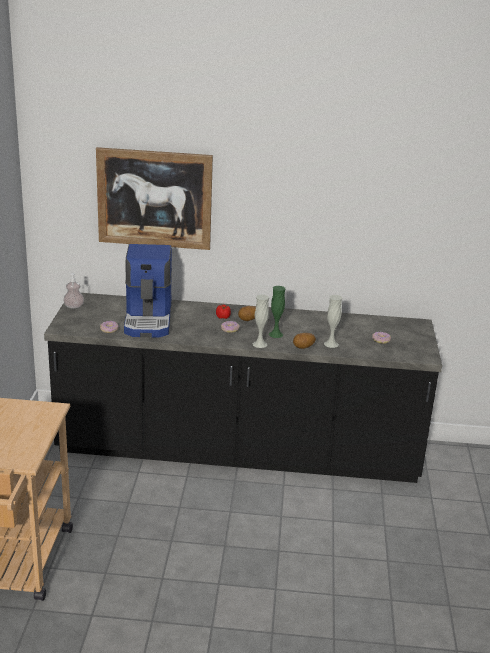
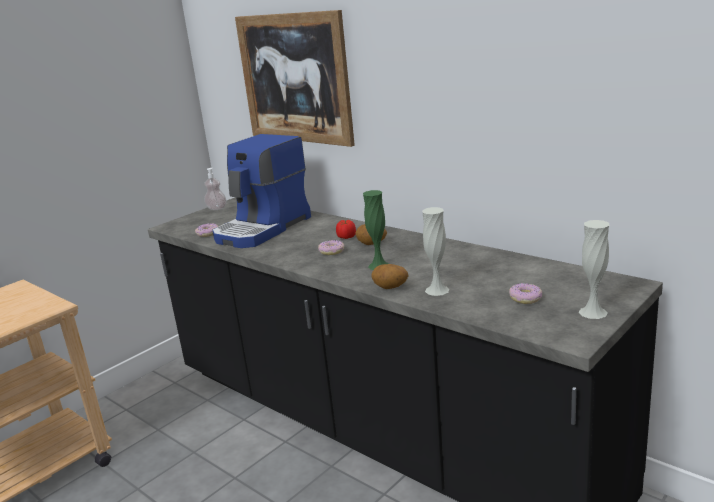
camera: 40 degrees right, 5 degrees down
(259, 344) = (339, 274): white vase -> white vase (593, 312)

